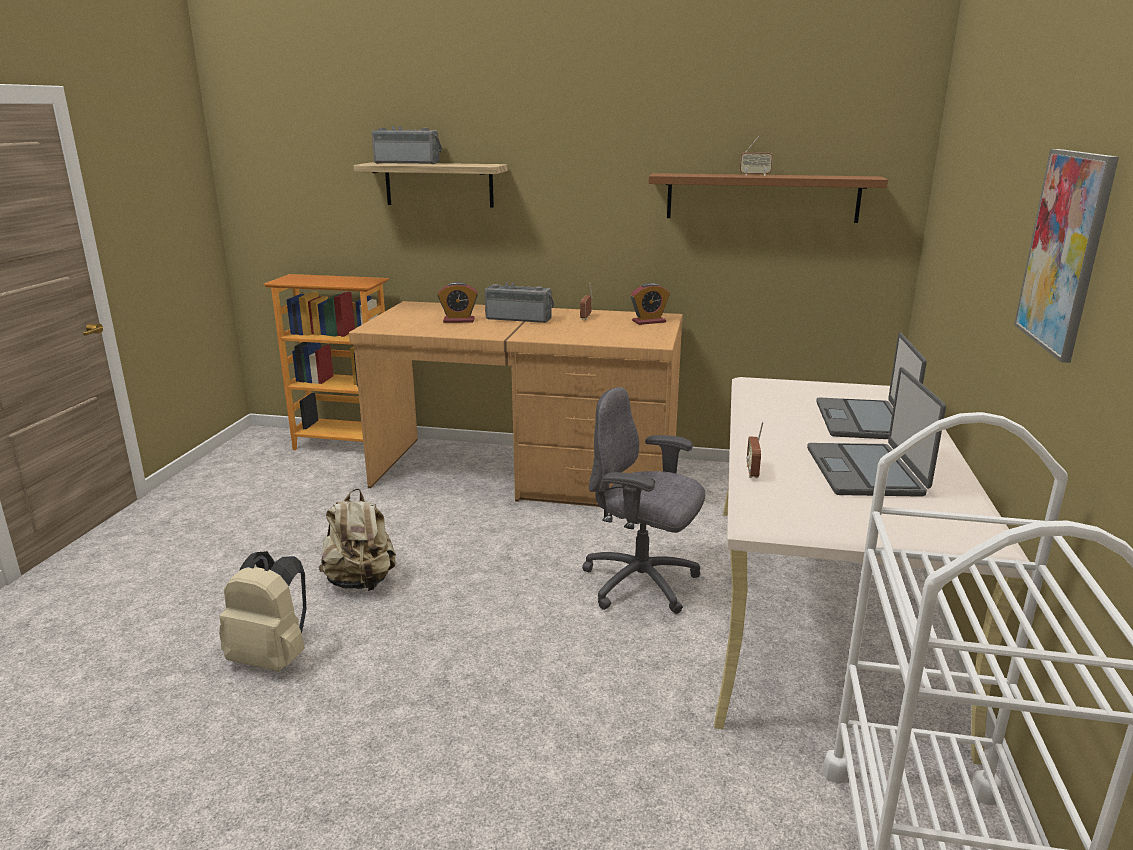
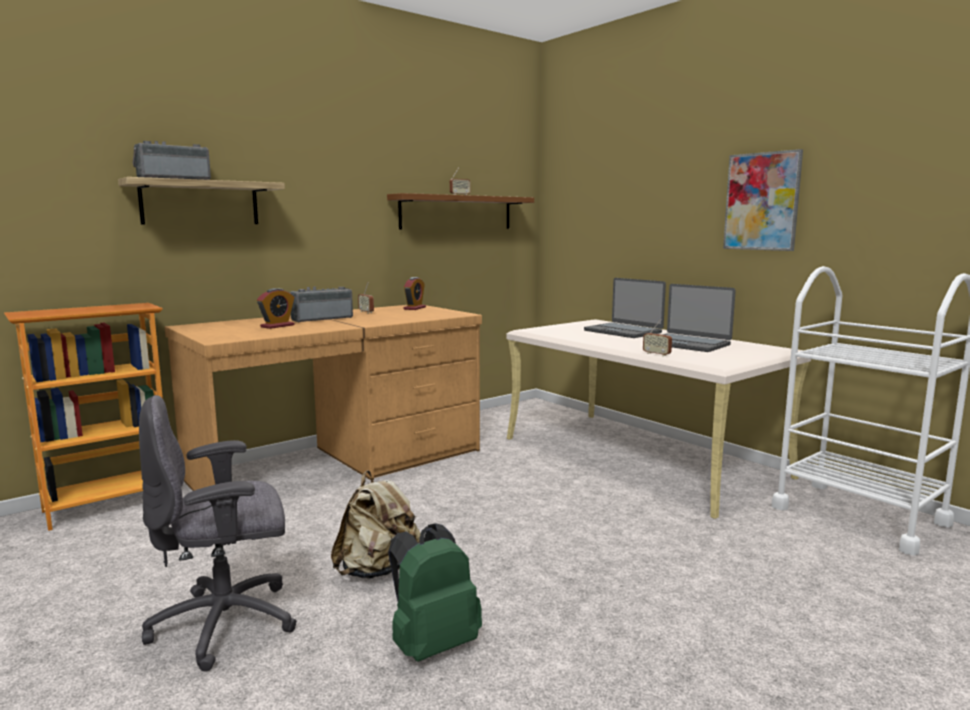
camera: 50 degrees left, 10 degrees down
(273, 657) = (432, 644): beige backpack -> green backpack
(642, 584) = (548, 484): grey office chair -> grey office chair (227, 623)

